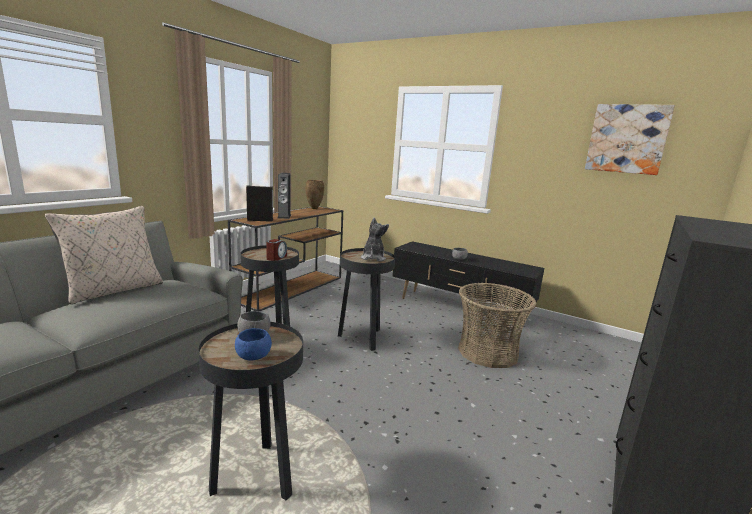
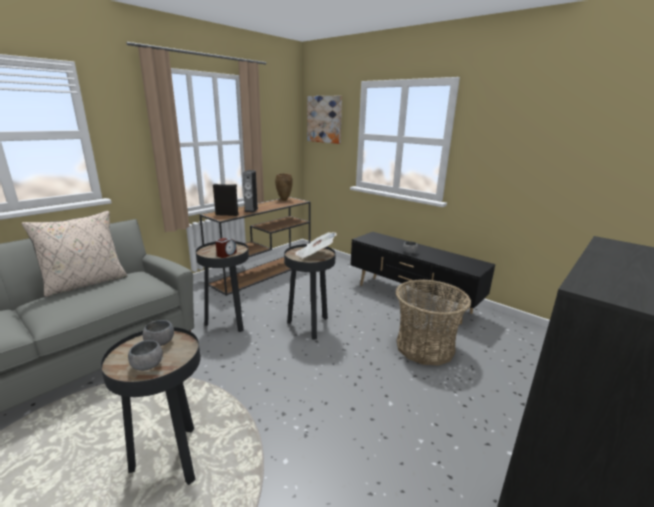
camera: 10 degrees right, 5 degrees up
(253, 356) = (147, 365): blue bowl -> grey bowl
(373, 258) = (315, 255): plush toy -> newspaper
(627, 139) = (588, 132): picture -> picture (324, 119)

